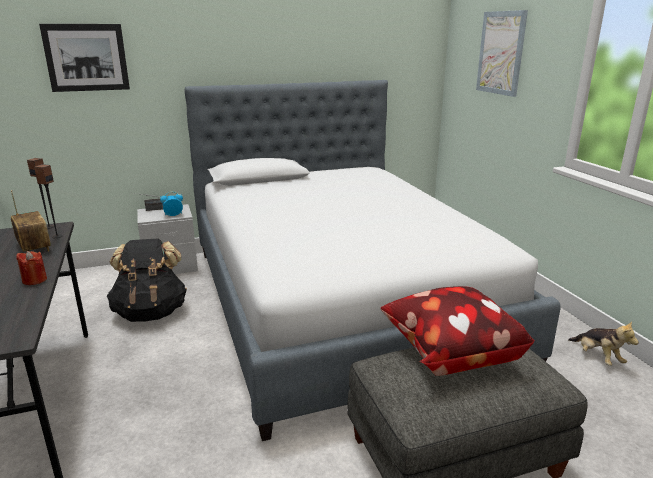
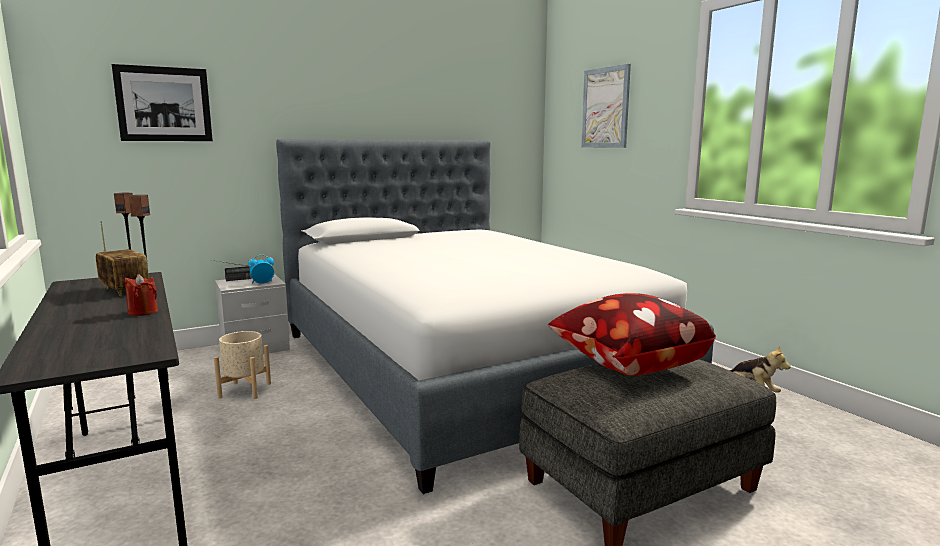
camera: 10 degrees left, 10 degrees down
(151, 312) = (244, 390): black backpack -> beige planter

